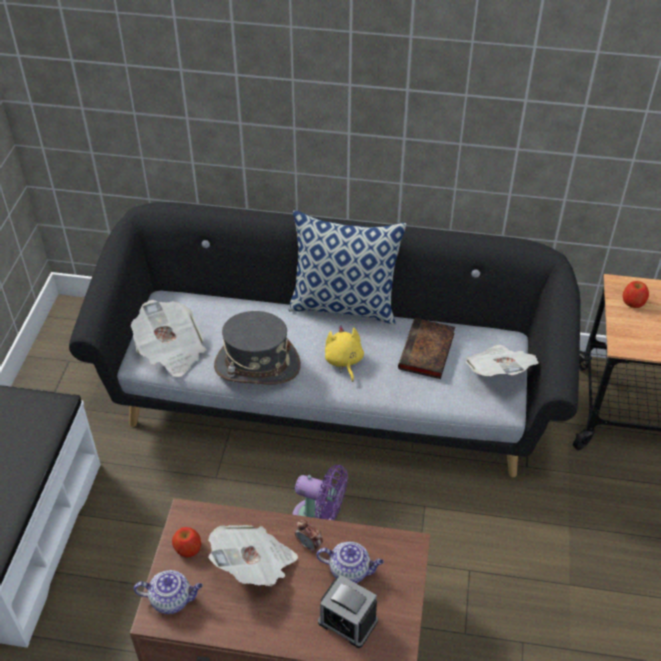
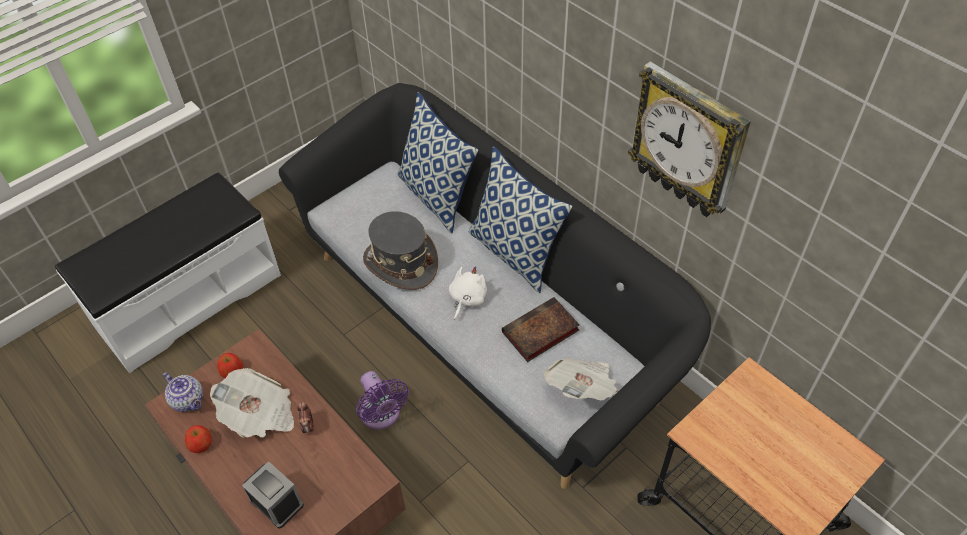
camera: 40 degrees right, 5 degrees up
(171, 351) = (354, 215): newspaper -> none
(231, 297) = (437, 196): none -> pillow
(344, 361) = (467, 299): yellow plush toy -> white plush toy
(347, 621) = (277, 503): alarm clock -> alarm clock turned 150 degrees clockwise
(350, 570) = (316, 466): teapot -> none
(508, 109) = (688, 142): none -> wall clock
(633, 302) = (748, 400): apple -> apple (201, 444)

